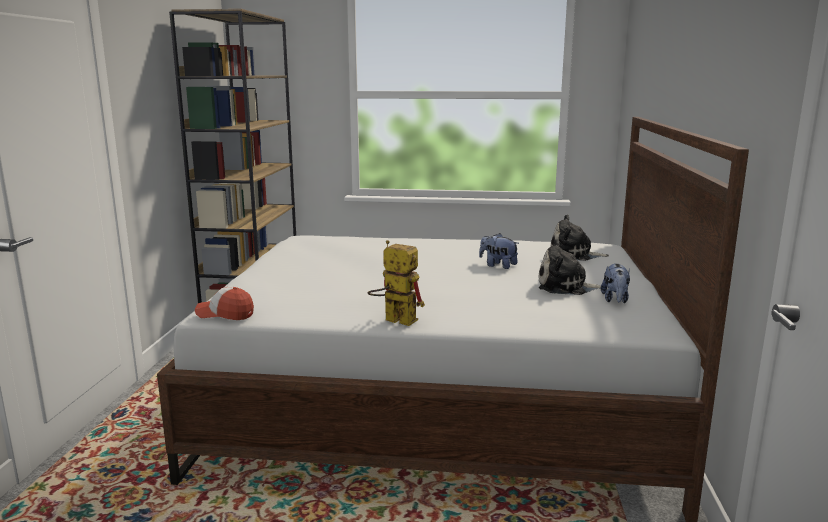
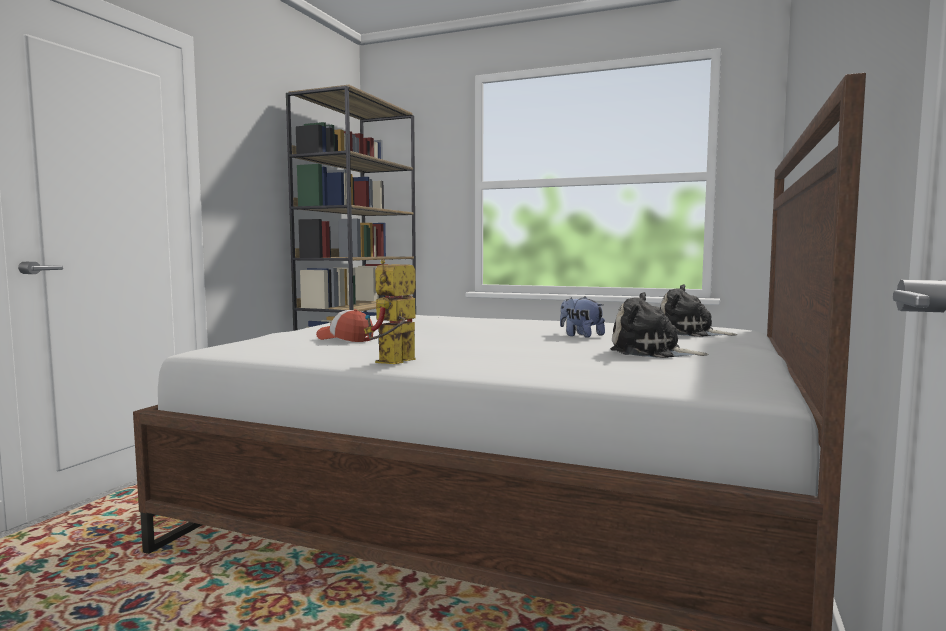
camera: 15 degrees right, 10 degrees down
(225, 314) = (217, 350): cap -> cap (345, 339)
(393, 320) = (393, 363): toy robot -> toy robot turned 105 degrees counterclockwise
(615, 300) = (711, 364): plush toy -> none

